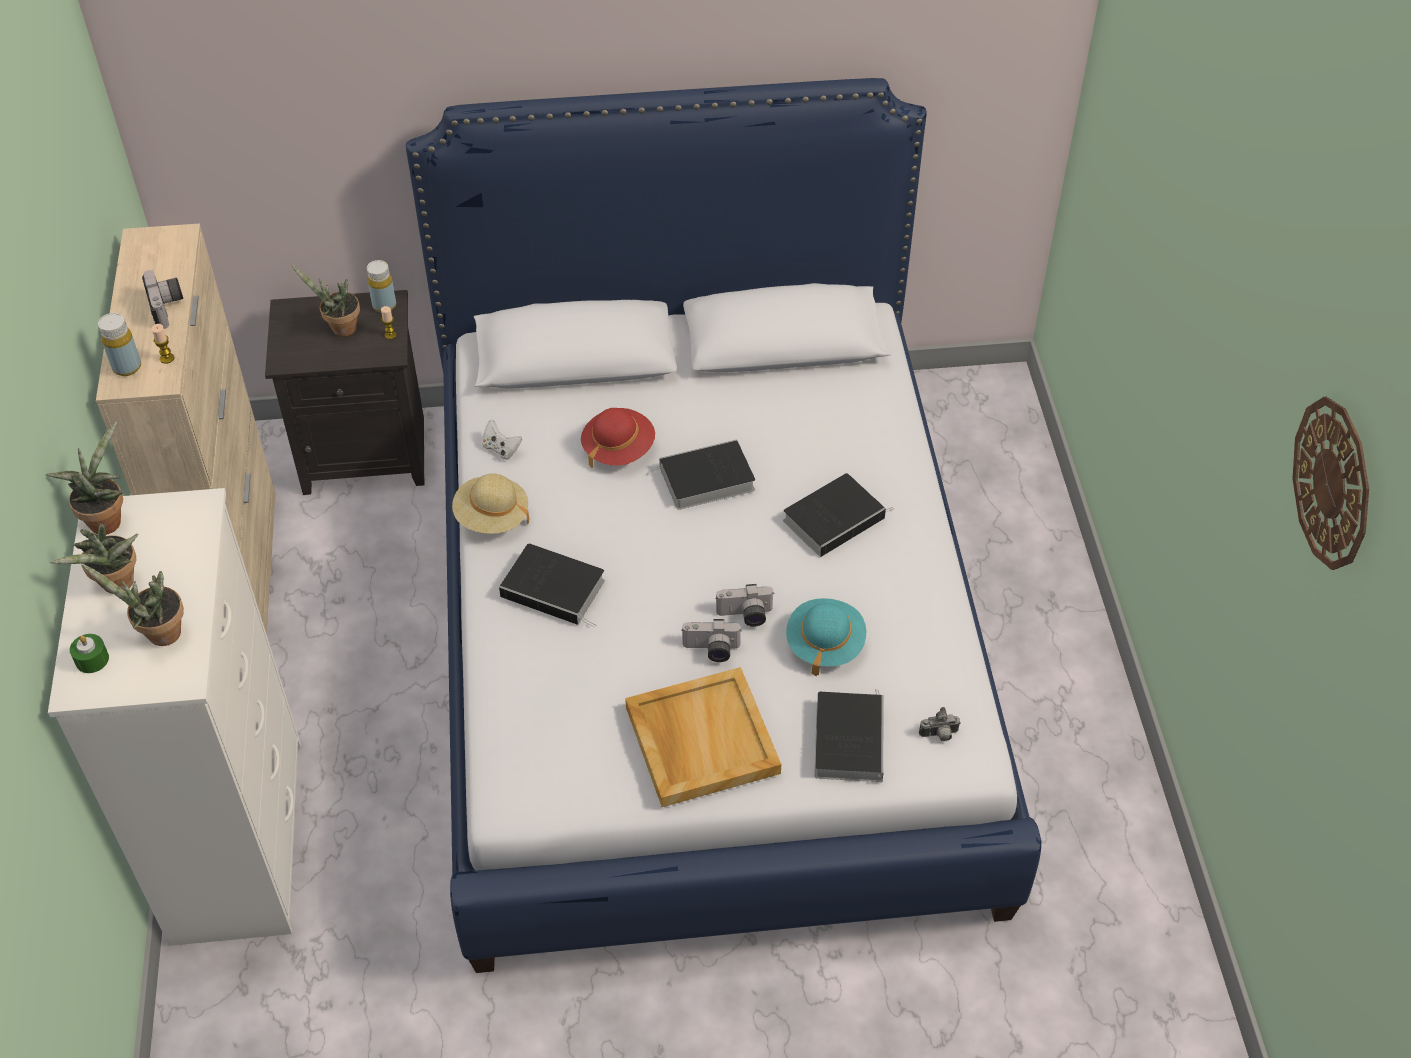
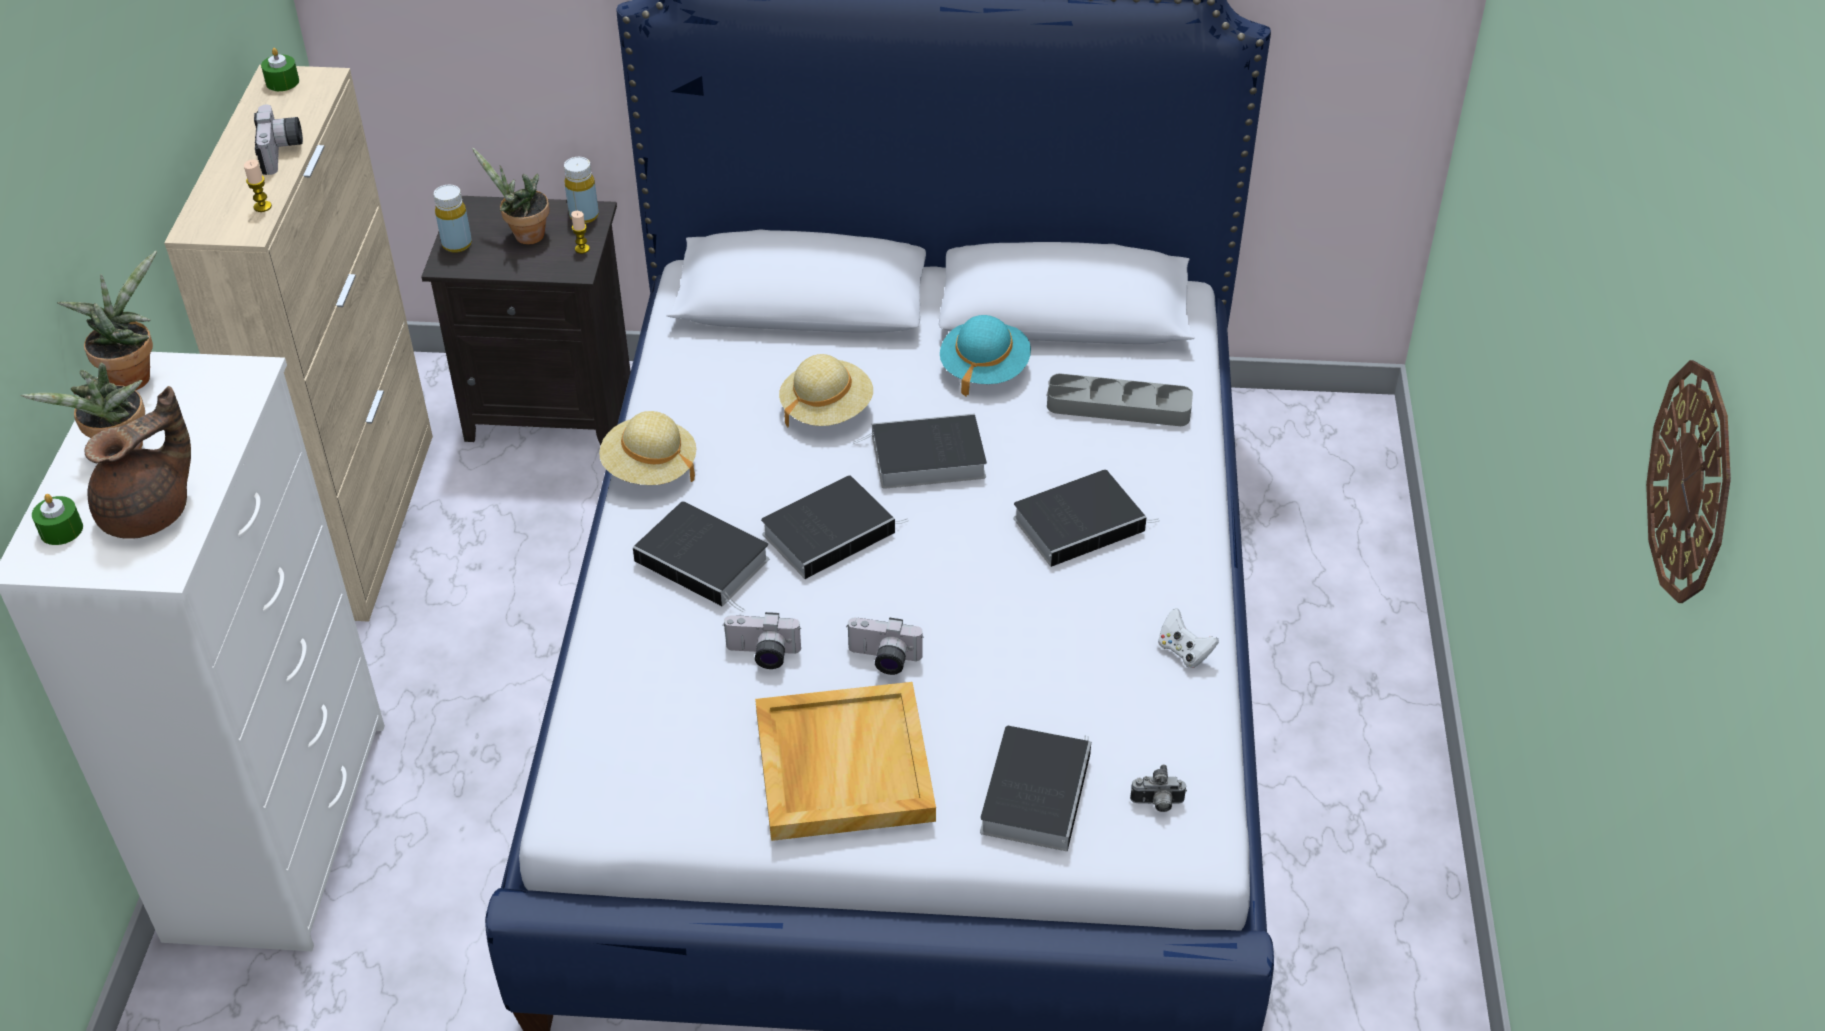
camera: 10 degrees right, 5 degrees down
(127, 367) = (212, 211): yellow bottle -> yellow bottle (457, 244)
(147, 243) = (282, 82): none -> green candle
(159, 635) = (150, 512): potted plant -> brown teapot
(501, 449) = (682, 393): white game controller -> white game controller (1184, 651)
(618, 449) = (826, 409): red hat -> beige hat
(646, 550) = (831, 531): none -> book
(745, 616) = (937, 624): camera -> camera (762, 655)
(824, 644) = (1032, 671): turquoise hat -> turquoise hat (984, 369)
(843, 417) = (1118, 406): none -> grey tray

